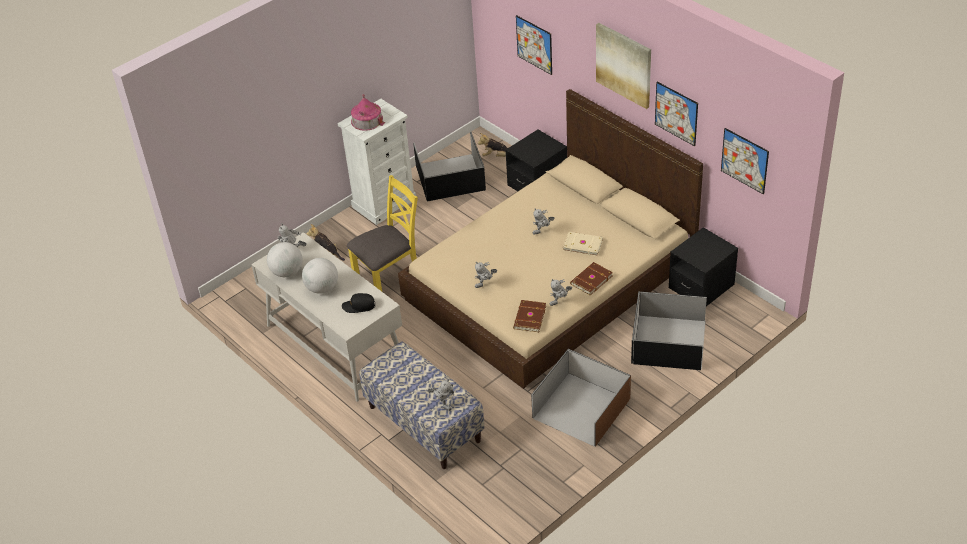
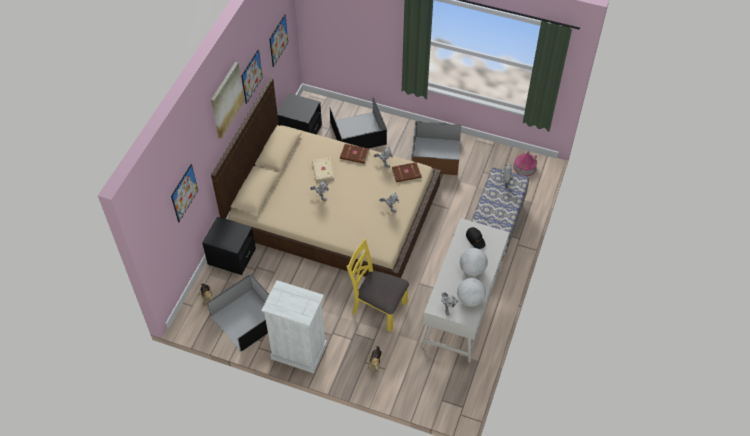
camera: 120 degrees left, 10 degrees up
(367, 120) = (296, 305): toy house -> toy house (524, 167)

